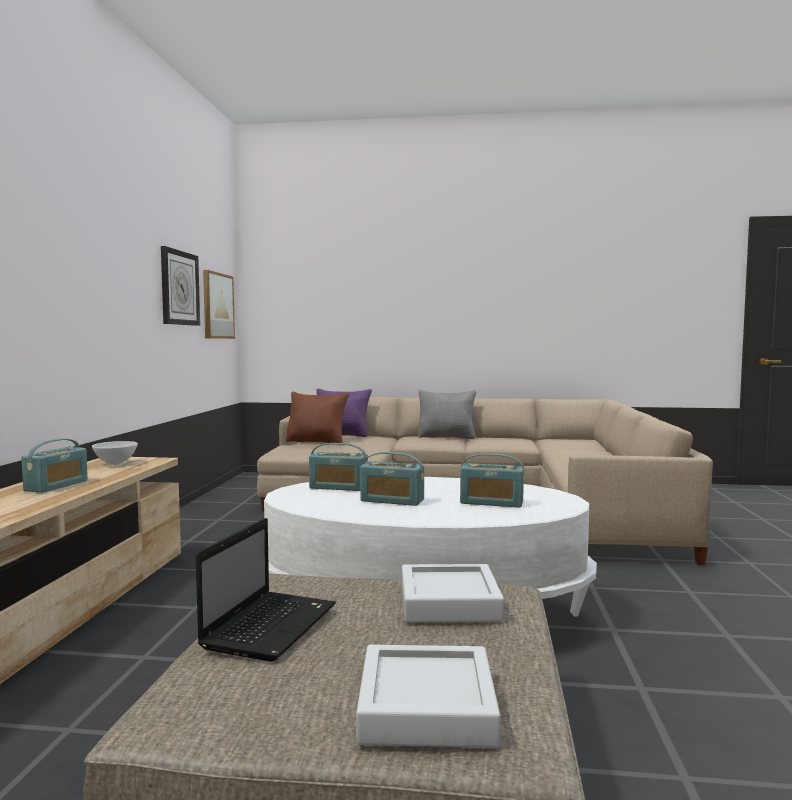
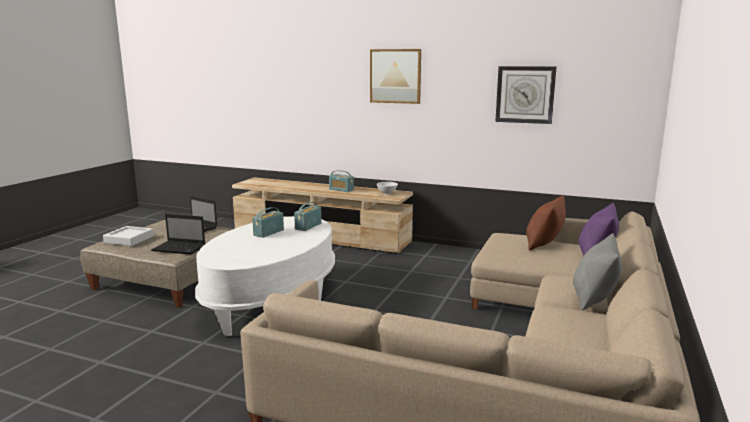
camera: 105 degrees right, 10 degrees up
(217, 306) = (602, 106): picture -> picture (395, 76)
(449, 602) = (180, 248): grey tray -> laptop
(491, 502) = (240, 248): radio -> none

